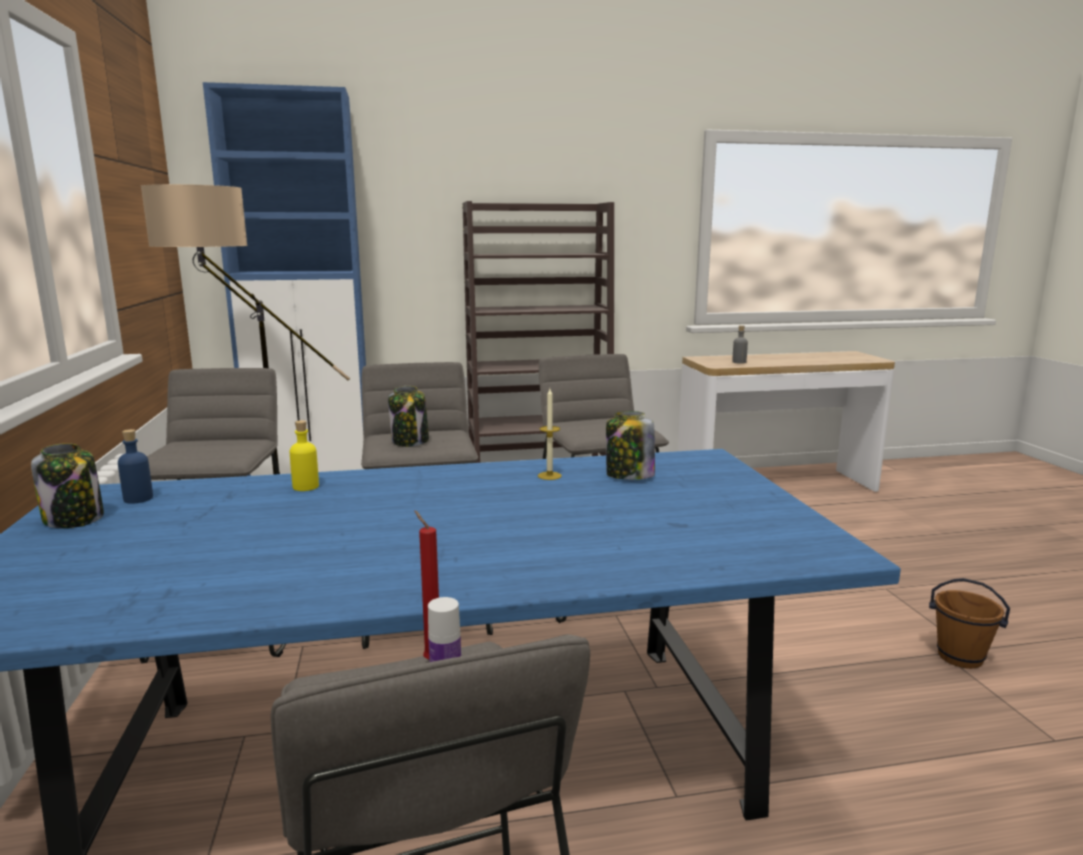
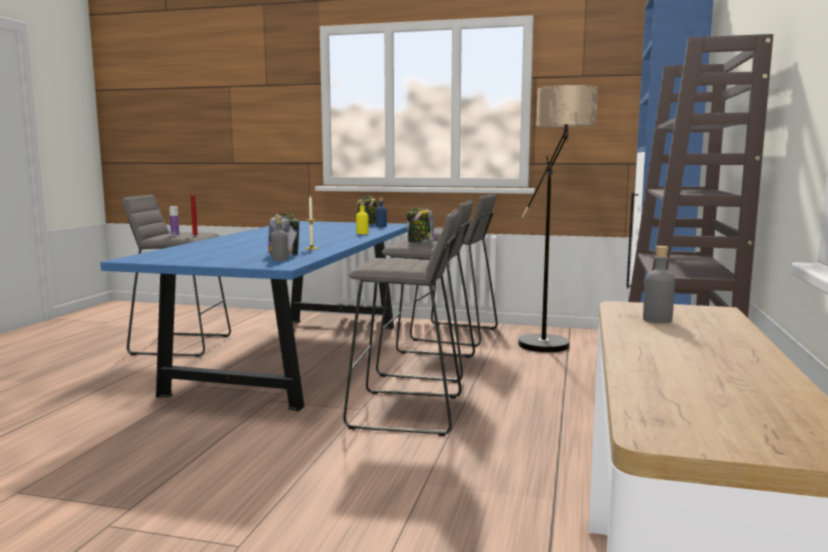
camera: 115 degrees right, 5 degrees down
(671, 467) = (280, 259): none -> grey bottle
(960, 657) = (112, 513): brown bucket -> none

